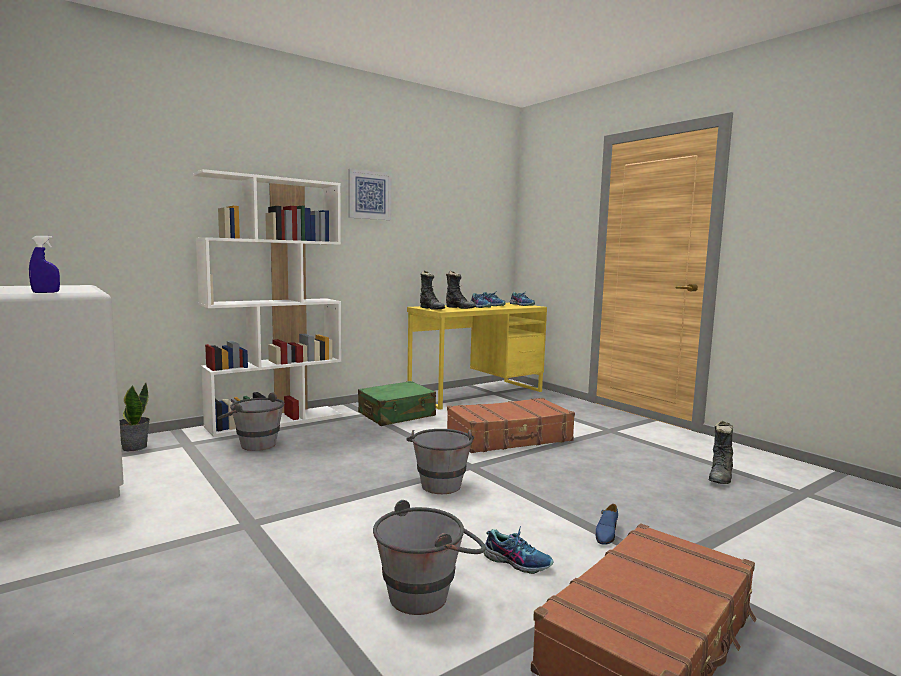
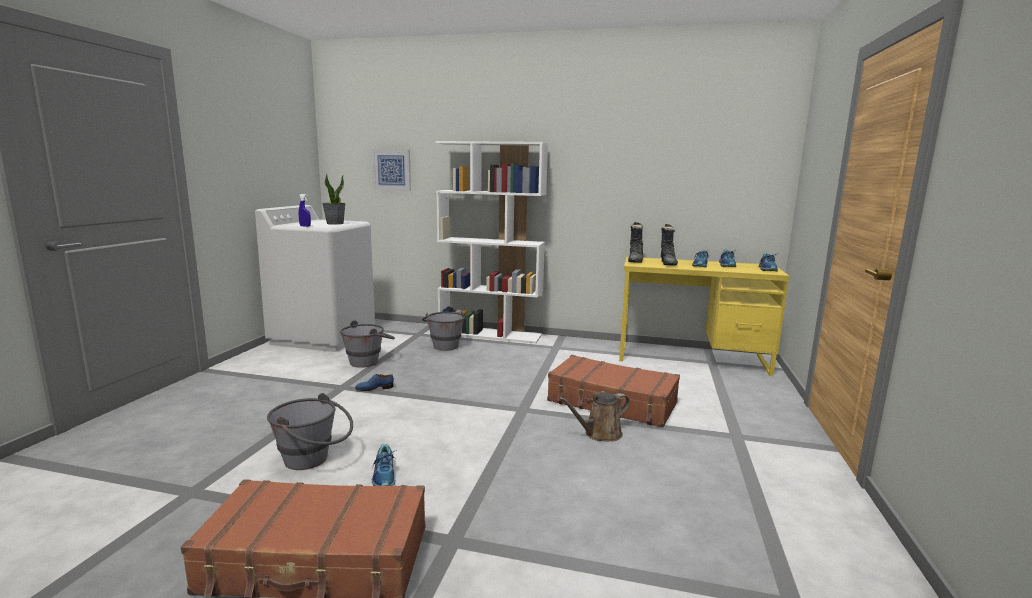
camera: 50 degrees right, 5 degrees up
(134, 447) = (395, 328): potted plant -> potted plant (335, 223)
(369, 195) = (593, 148): picture -> picture (392, 170)
(397, 415) = (574, 354): green suitcase -> none
(440, 482) = (475, 410): grey bucket -> grey bucket (369, 361)
(555, 460) = (599, 434): none -> brown watering can
(606, 534) = (477, 497): blue shoe -> blue shoe (374, 388)
(721, 477) = (726, 530): black boot -> none

